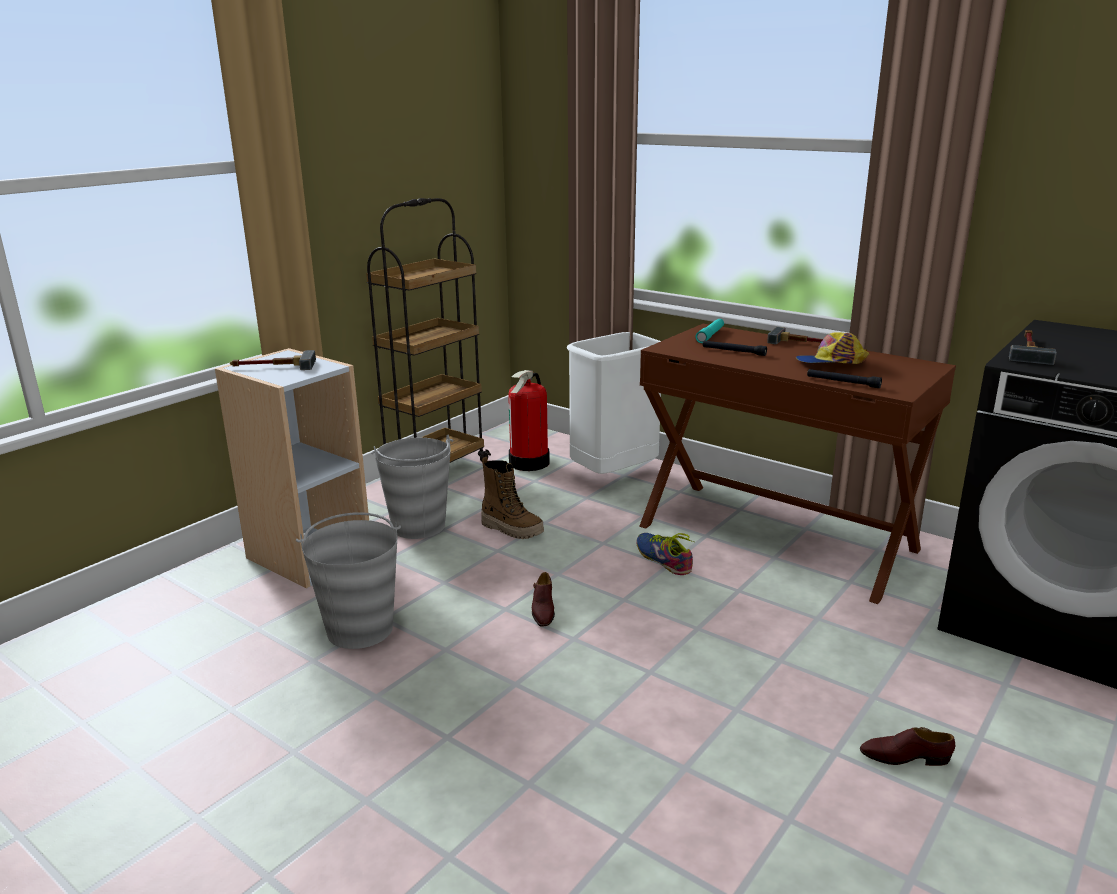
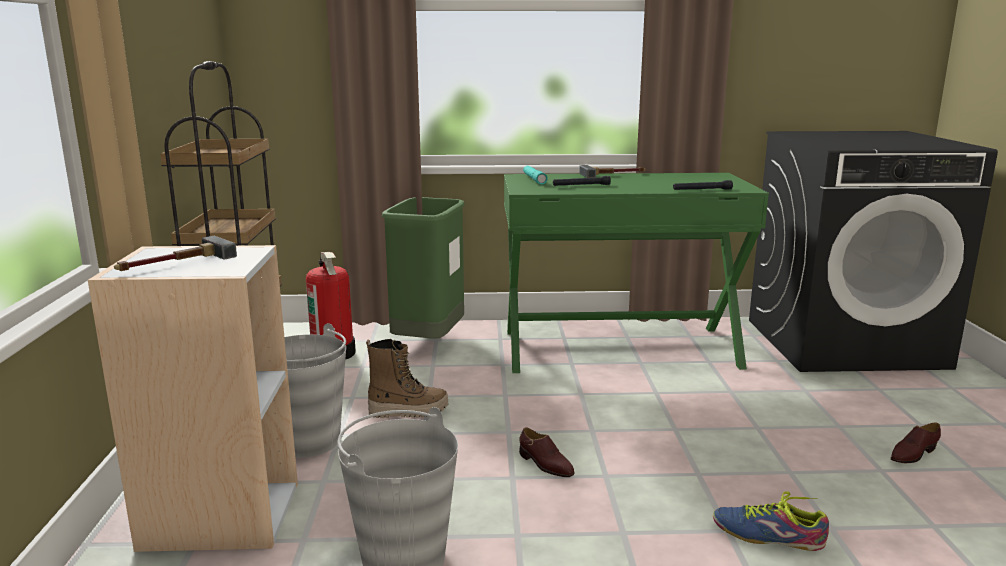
camera: 40 degrees left, 5 degrees down
(614, 476) = (428, 342): white trash can -> green trash can
(663, 559) = (570, 390): shoe -> shoe (768, 536)
(776, 537) = (619, 348): brown desk -> green desk
(831, 363) = (662, 182): cap -> none
(1029, 350) = (820, 142): hammer -> none

